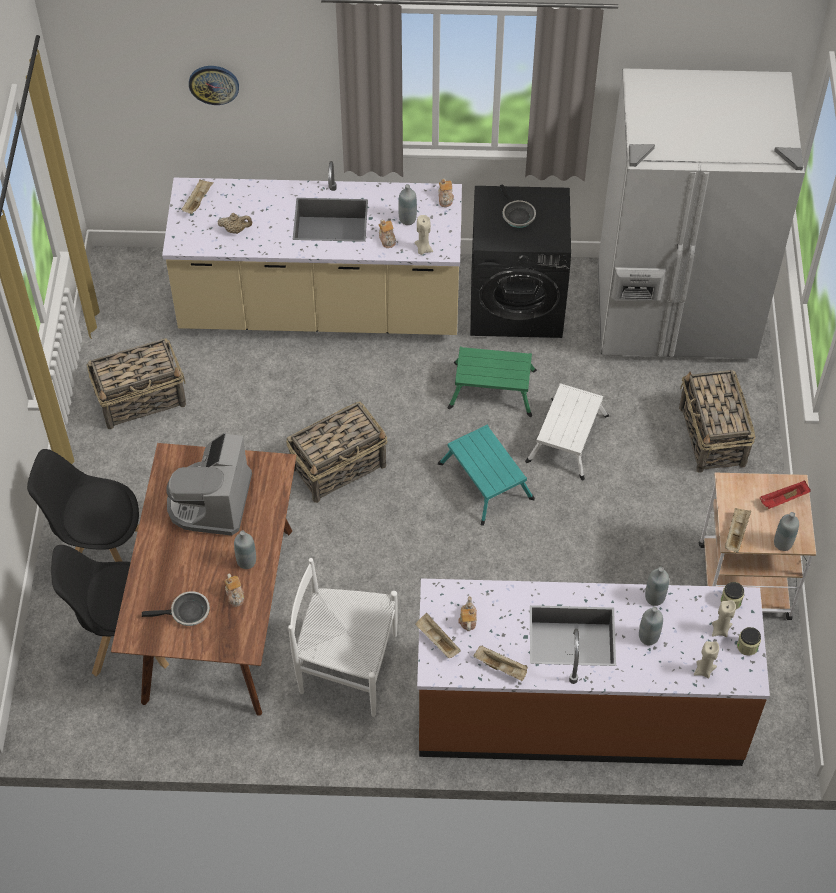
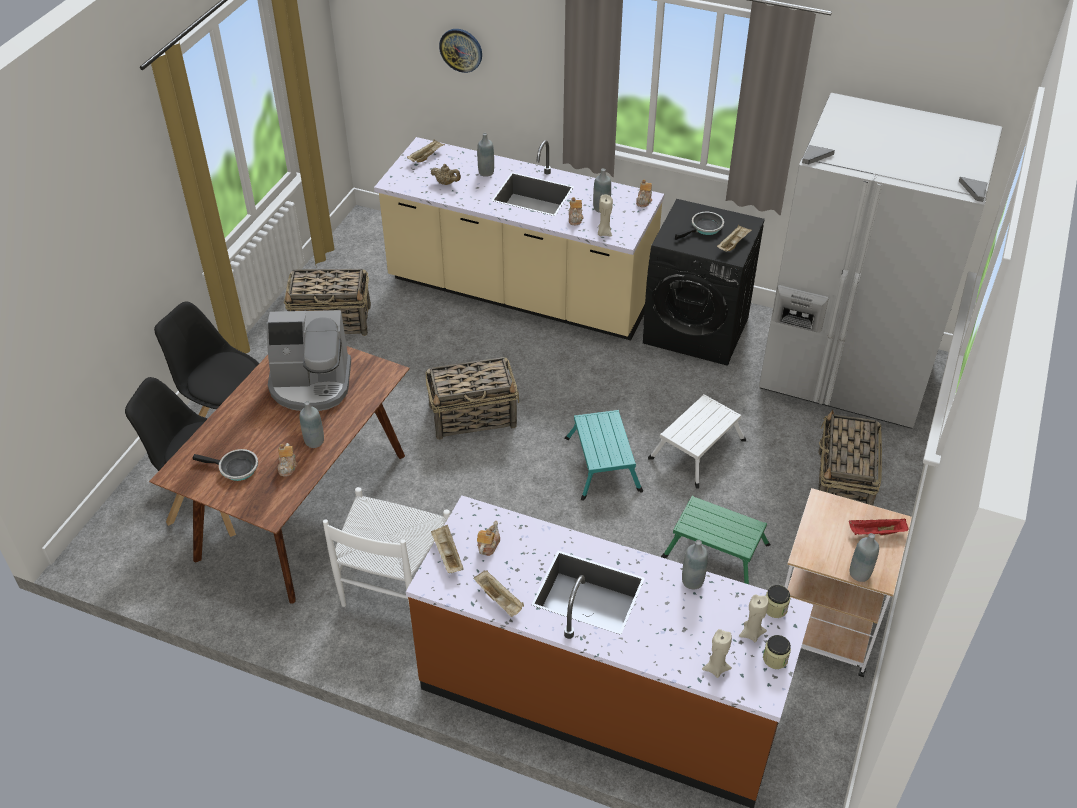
camera: 20 degrees right, 10 degrees down
(210, 501) = (311, 384): coffee machine -> coffee machine turned 120 degrees counterclockwise
(346, 667) = (393, 585): white chair -> white chair turned 105 degrees counterclockwise
(493, 389) = (644, 391): green step ladder -> green step ladder (716, 551)
(517, 215) = (704, 228): frying pan -> frying pan turned 120 degrees counterclockwise
(648, 637) = (669, 617): grey bottle -> grey bottle (486, 172)
(736, 534) = (811, 550): beige tray -> beige tray (733, 244)

